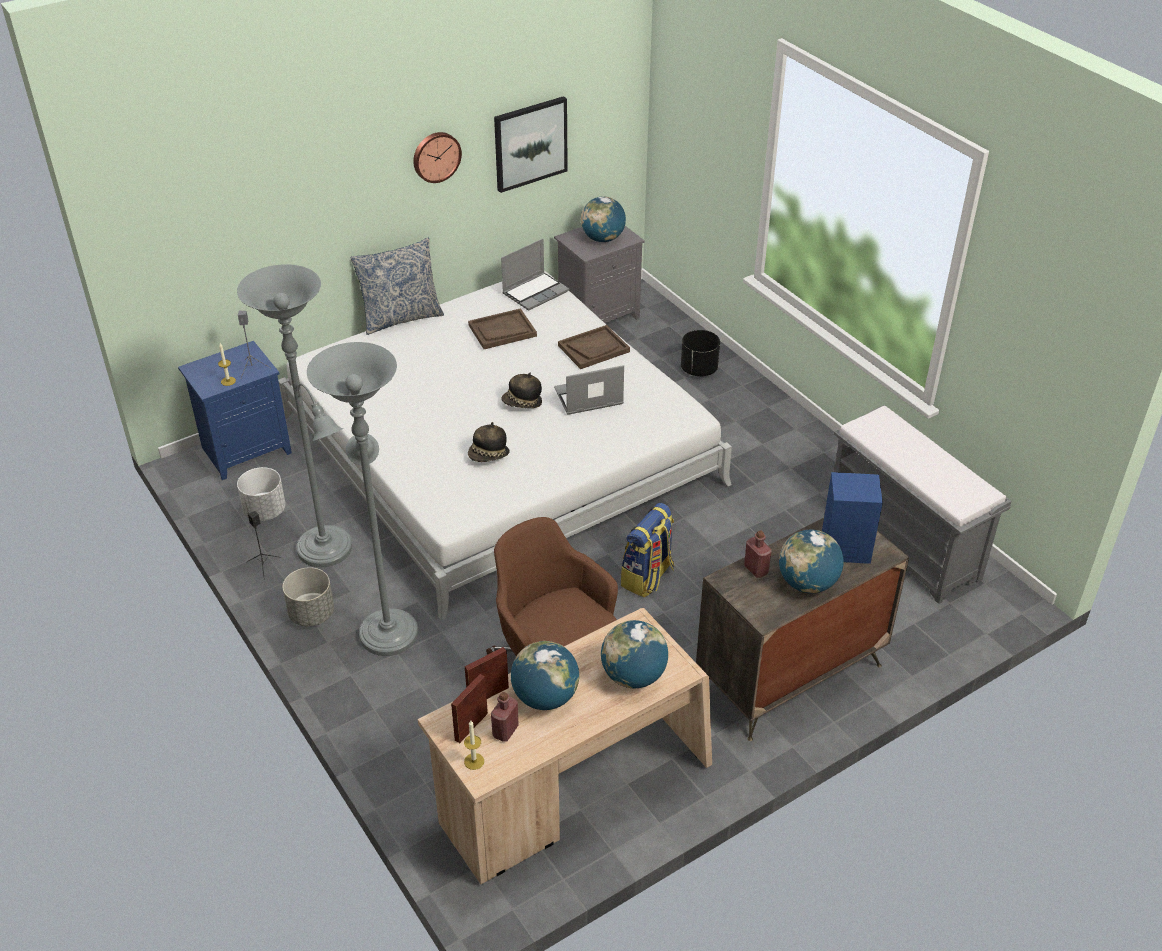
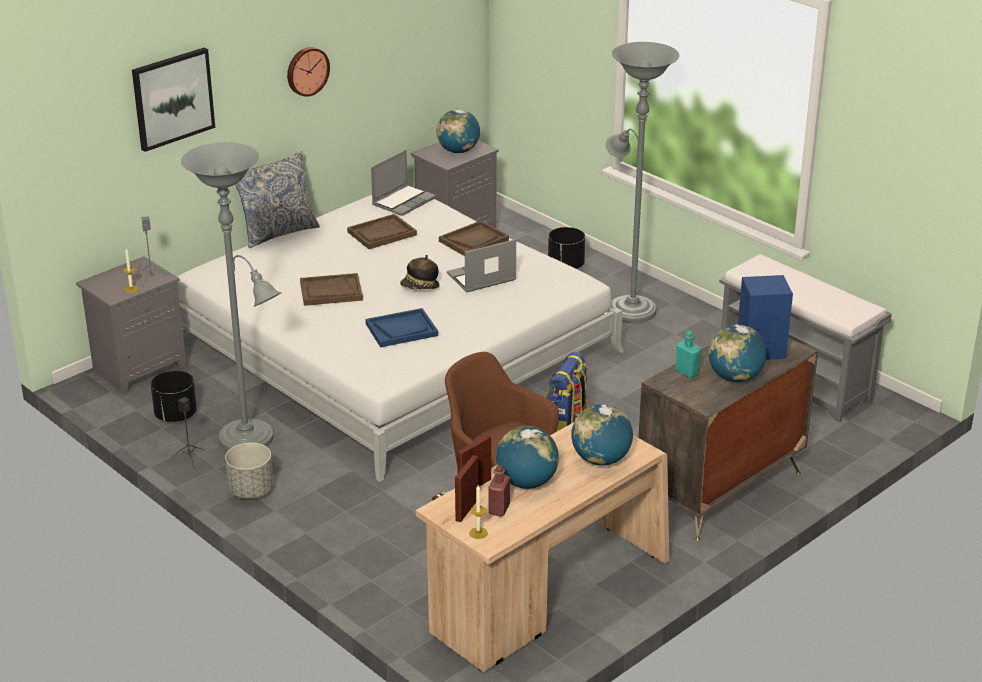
camera: 10 degrees left, 10 degrees down
(246, 449) = (139, 368): blue nightstand -> grey nightstand
(265, 511) = (175, 415): white planter -> black planter
(387, 628) = (329, 493): grey floor lamp -> grey floor lamp (629, 308)
(431, 399) = (331, 291): none -> brown tray
(488, 456) = (401, 329): hat -> blue tray
(530, 143) = (388, 59): picture -> picture (172, 98)
(756, 569) = (686, 372): red bottle -> turquoise bottle

